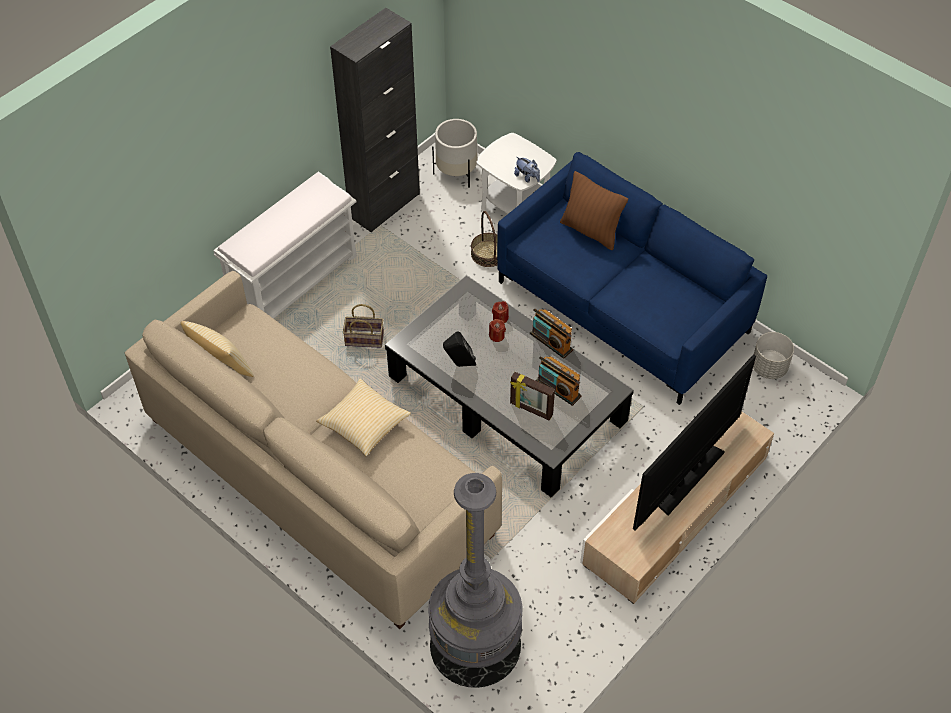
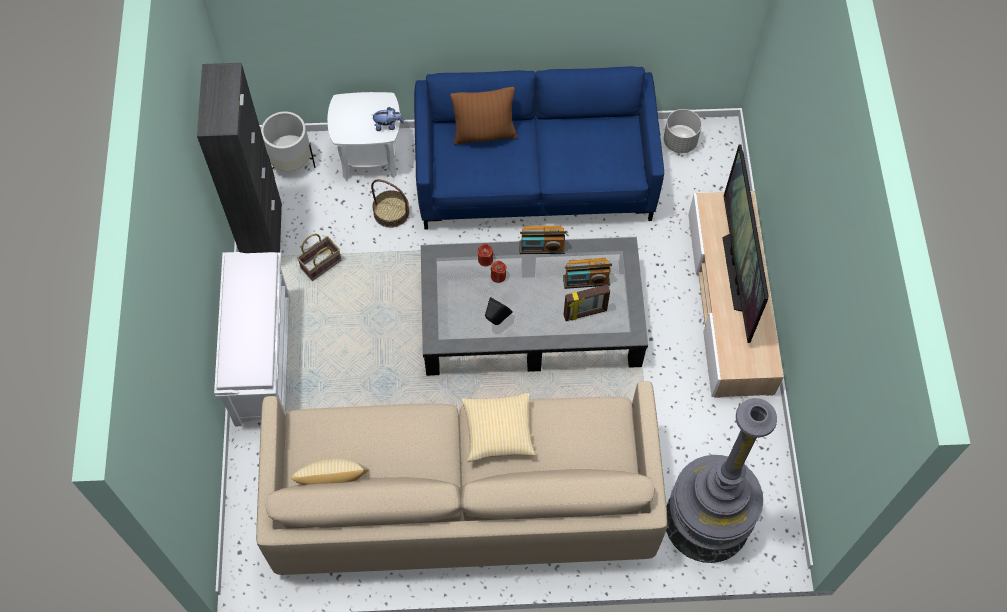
camera: 45 degrees left, 10 degrees up
(365, 338) = (374, 360): basket -> basket (321, 263)

